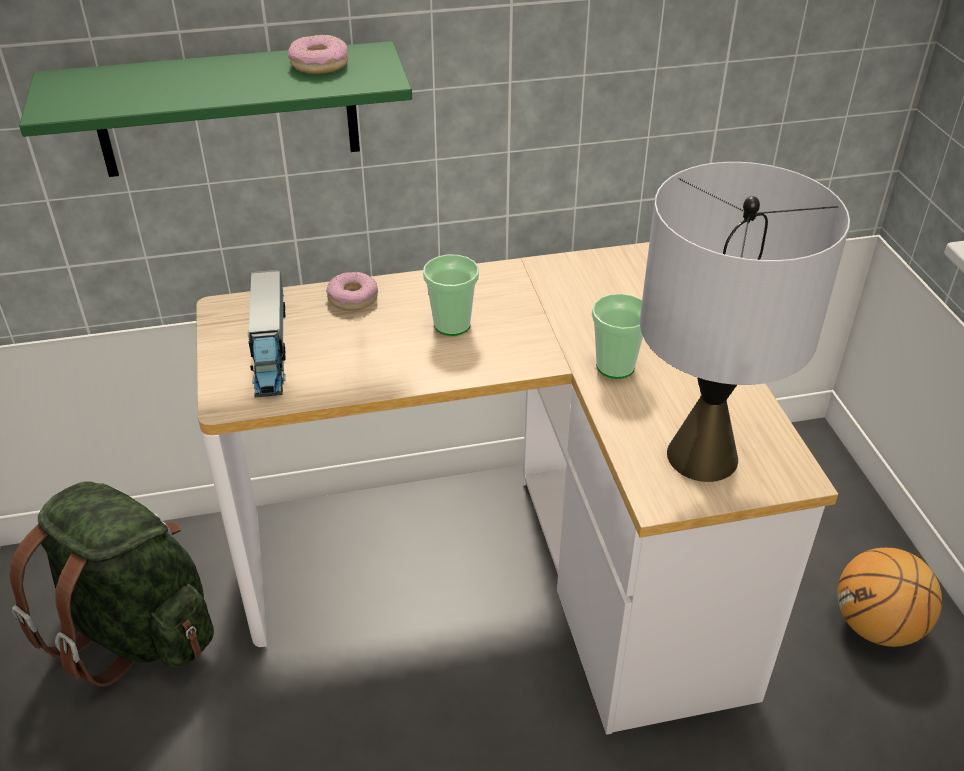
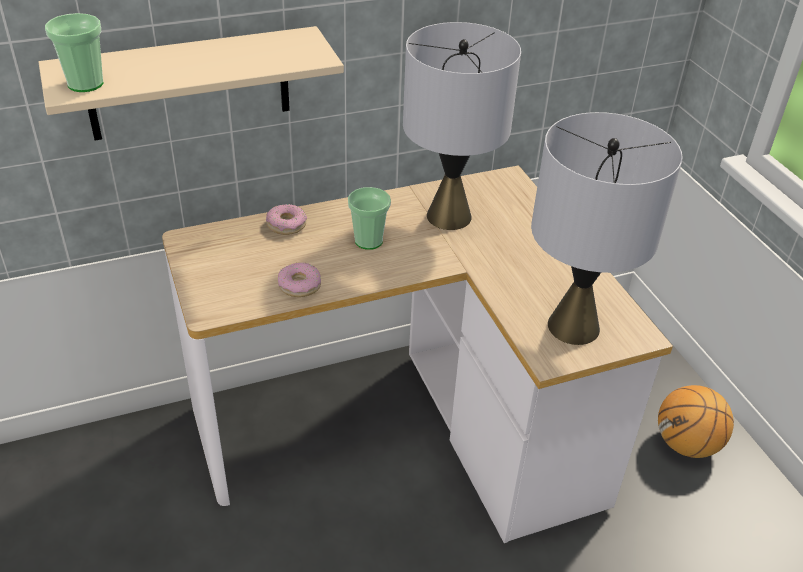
camera: 10 degrees left, 0 degrees up
(136, 629) = (119, 502): green backpack -> none
(227, 110) = (189, 84): green shelf -> beige shelf
(270, 348) = (231, 268): toy truck -> none
(319, 64) = (266, 47): donut -> donut (299, 285)
(564, 299) = (449, 216): none -> grey table lamp
(615, 366) = (498, 265): cup -> cup (85, 84)

